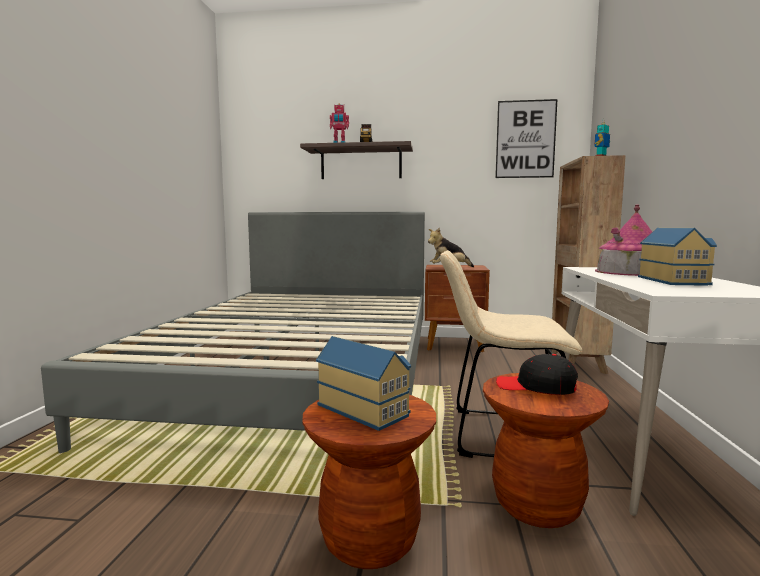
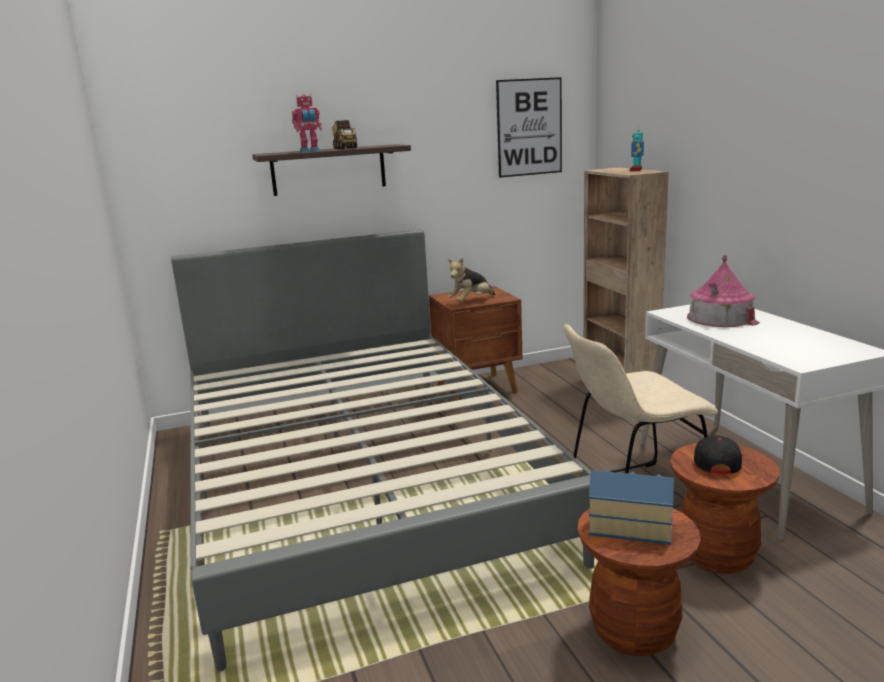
camera: 25 degrees left, 10 degrees up
(536, 387) = (715, 461): black cap -> black cap turned 105 degrees clockwise
(674, 280) = (775, 335): toy house -> none

